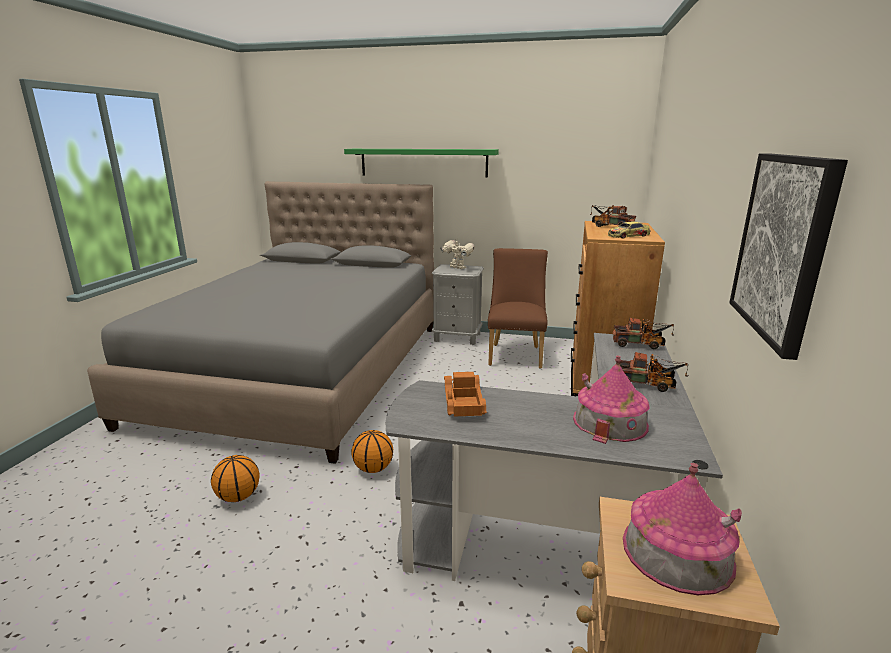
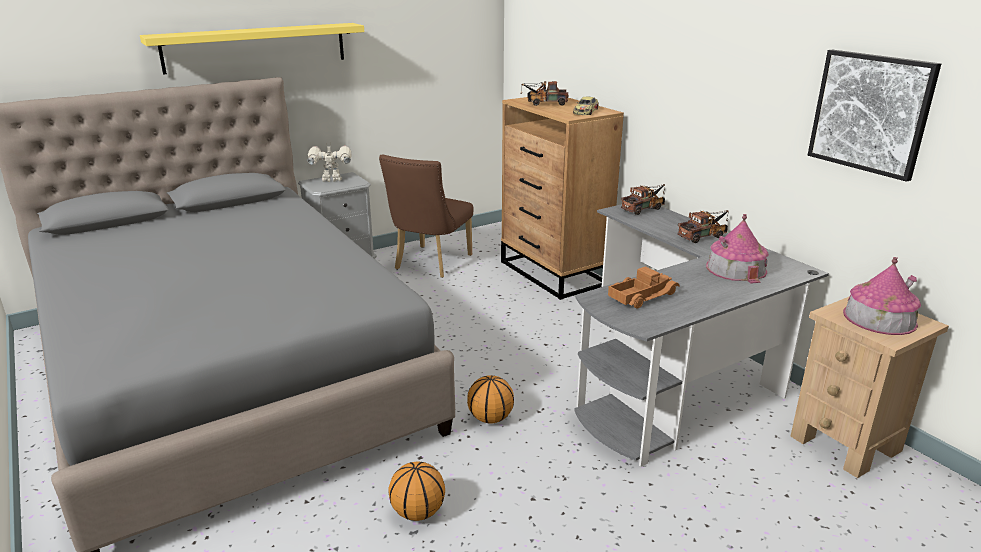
camera: 45 degrees left, 5 degrees up
(423, 162) = (256, 47): green shelf -> yellow shelf
(462, 403) = (641, 296): toy truck -> toy truck turned 105 degrees clockwise
(515, 354) = (430, 264): brown chair -> brown chair turned 120 degrees counterclockwise

